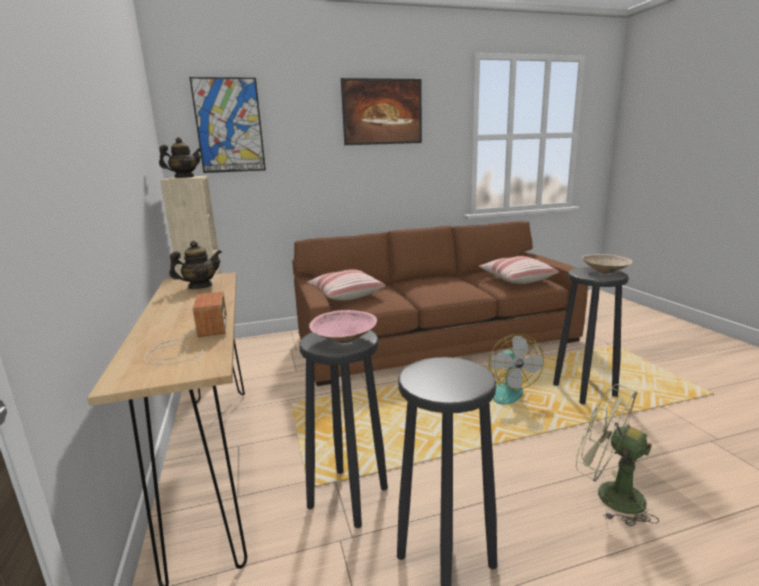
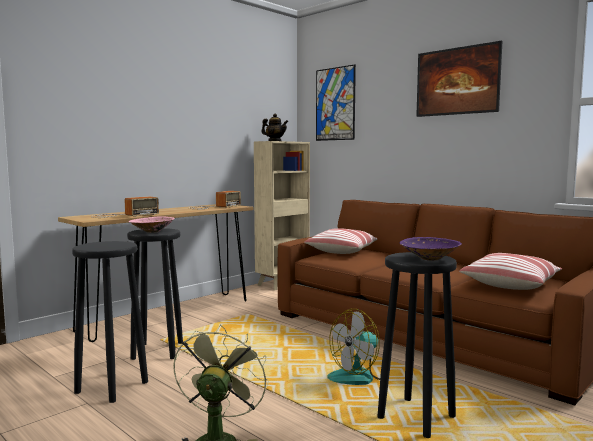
camera: 60 degrees right, 10 degrees down
(200, 286) = (213, 207): teapot -> radio
(605, 272) = (428, 259): beige bowl -> purple bowl

